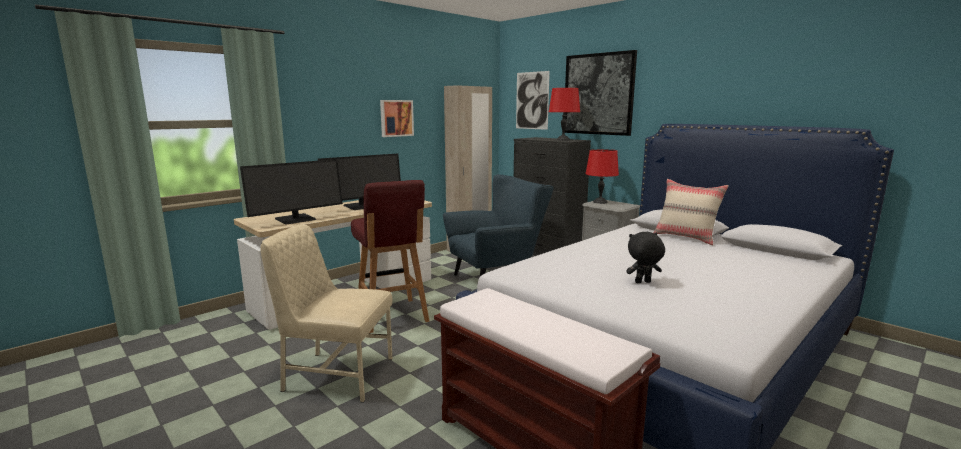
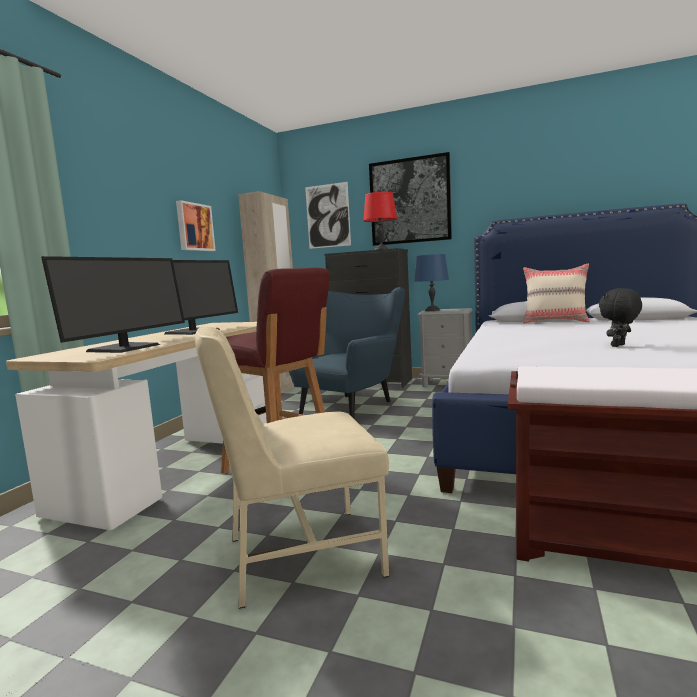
camera: 25 degrees left, 5 degrees down
(600, 202) = (432, 310): red table lamp -> blue table lamp

